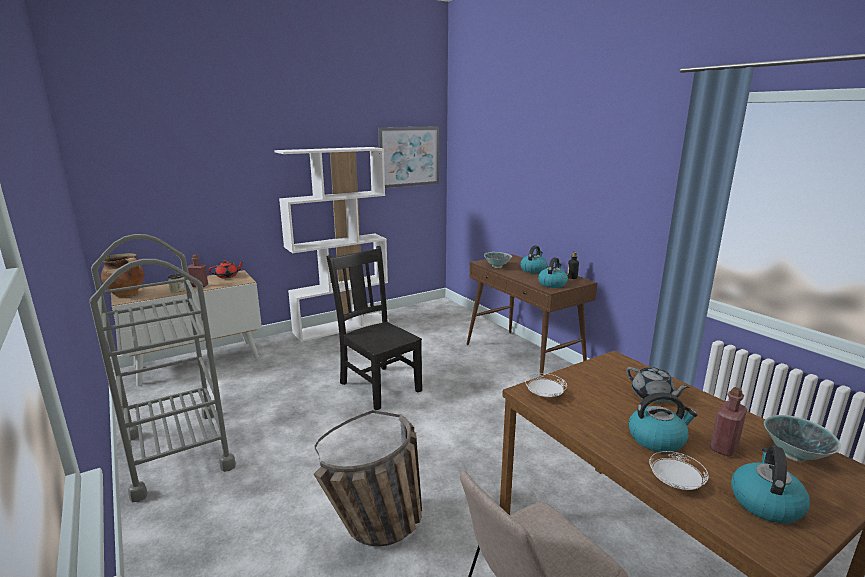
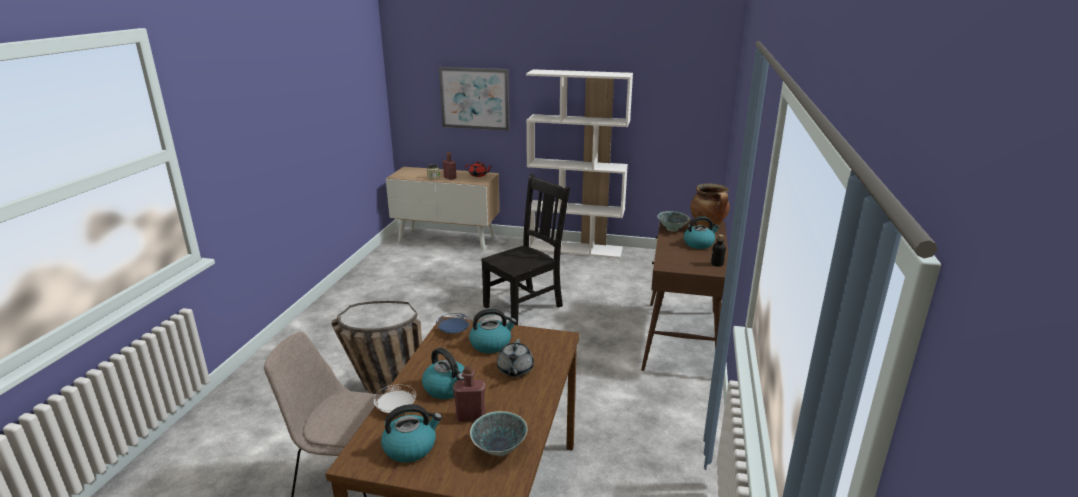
camera: 45 degrees right, 5 degrees up
(128, 294) = (405, 172): cooking pot -> cooking pot (708, 226)
(177, 451) = (363, 291): grey cart -> none
(378, 385) = (525, 305): black chair -> black chair turned 45 degrees clockwise
(409, 156) = (682, 86): picture -> picture (474, 98)
(545, 395) = (453, 331): white plate -> blue plate
(552, 284) = (679, 262): kettle -> kettle (491, 344)

